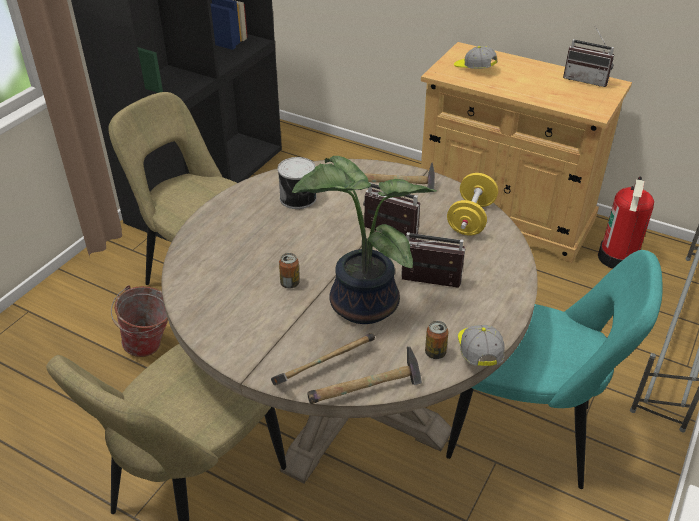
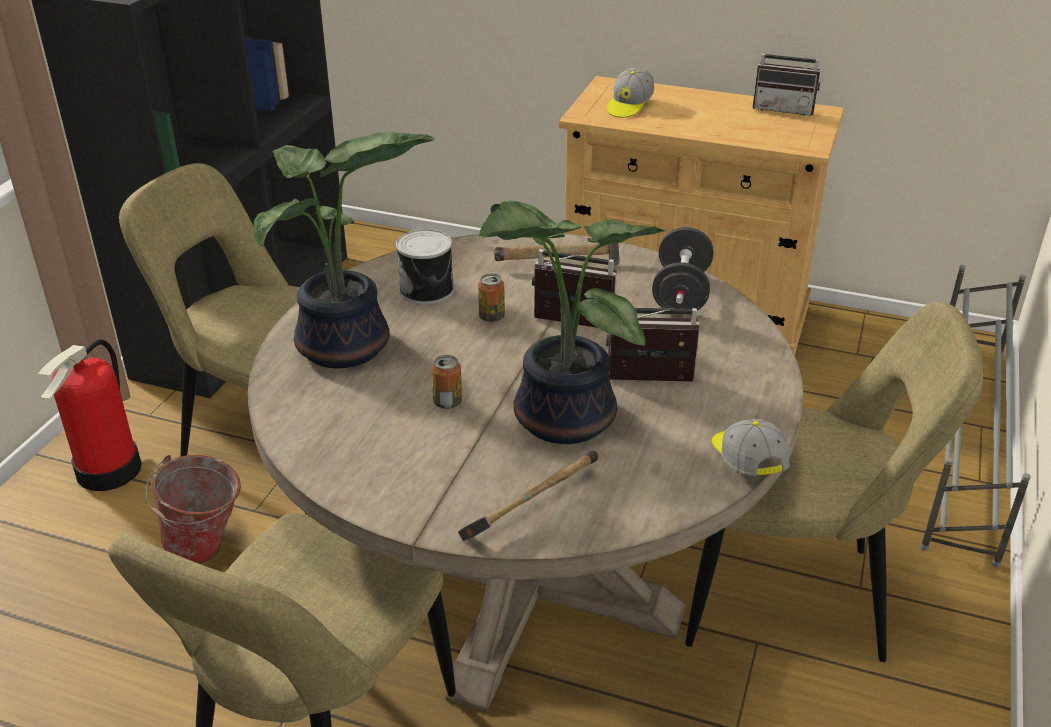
camera: 10 degrees left, 5 degrees down
(234, 237) = (345, 349): none -> potted plant
(368, 390) = (605, 531): hammer -> none
(435, 353) = (686, 470): can -> can (491, 317)
(471, 219) = (681, 293): yellow dumbbell -> black dumbbell
(474, 68) = (629, 106): cap -> cap turned 90 degrees counterclockwise
(527, 434) = (791, 598): turquoise chair -> beige chair
(618, 258) = (851, 353): fire extinguisher -> fire extinguisher (109, 470)

